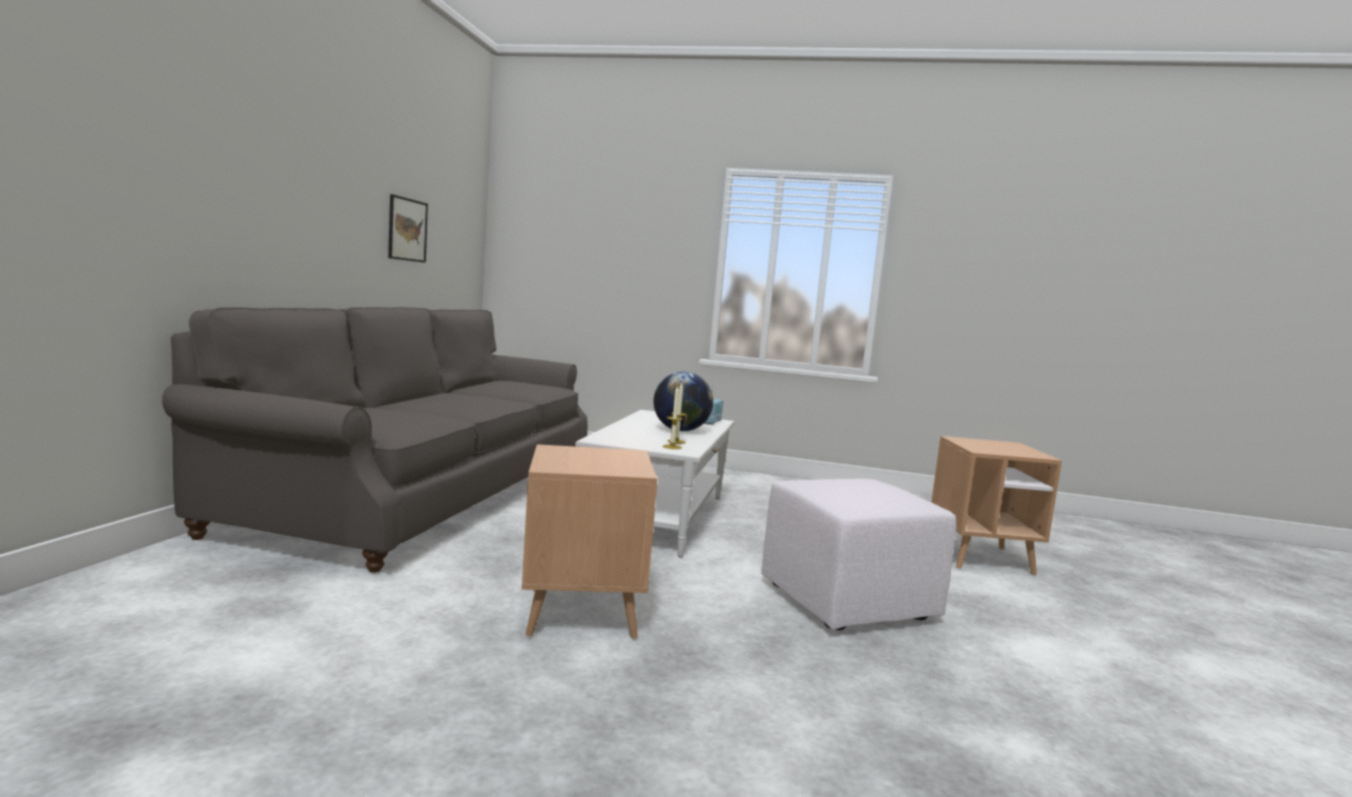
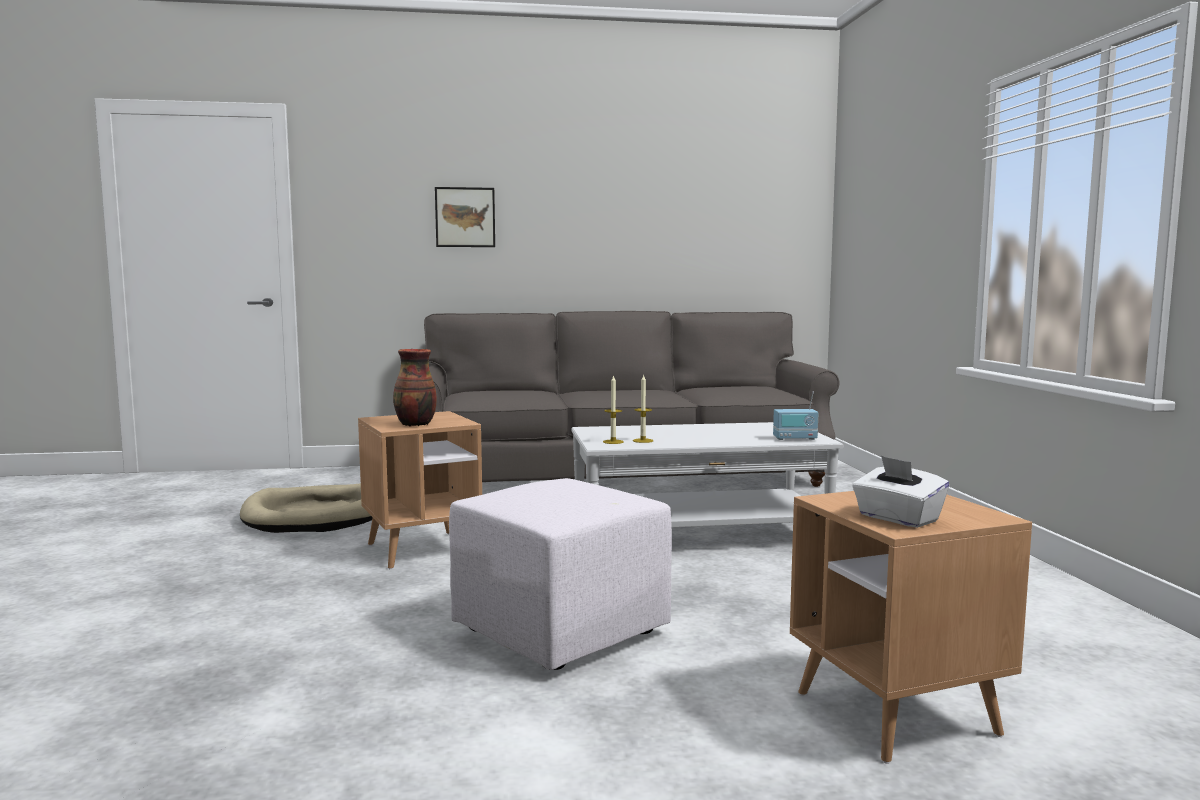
camera: 70 degrees right, 0 degrees up
(321, 652) = (316, 515): none -> beige dog bed
(407, 229) = (683, 239): picture -> picture (465, 217)
(621, 463) = (415, 424): none -> vase
(680, 430) = (707, 437): globe -> none
(1022, 452) = (897, 518): none -> white tissue box

